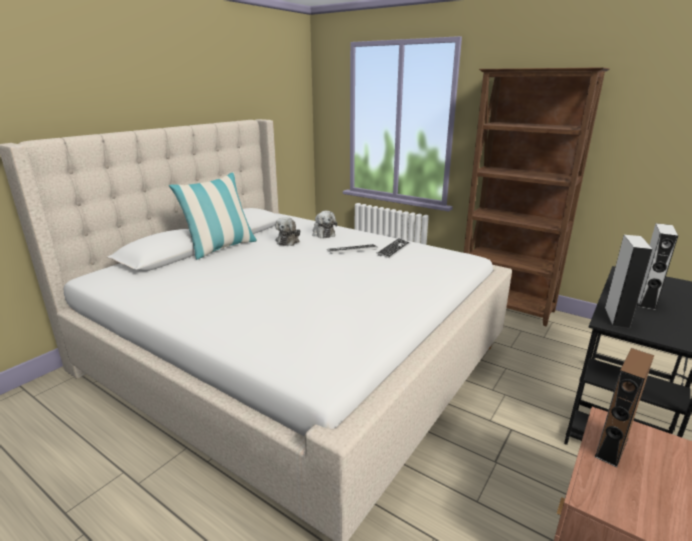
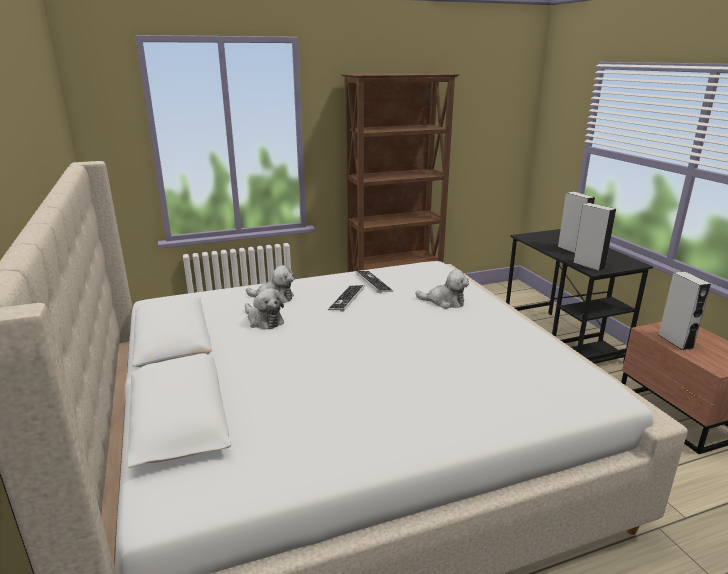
camera: 55 degrees left, 0 degrees up
(221, 248) = (216, 367): pillow -> none
(402, 278) = (444, 302): none -> plush toy
(611, 447) = (675, 341): brown speaker -> grey speaker

